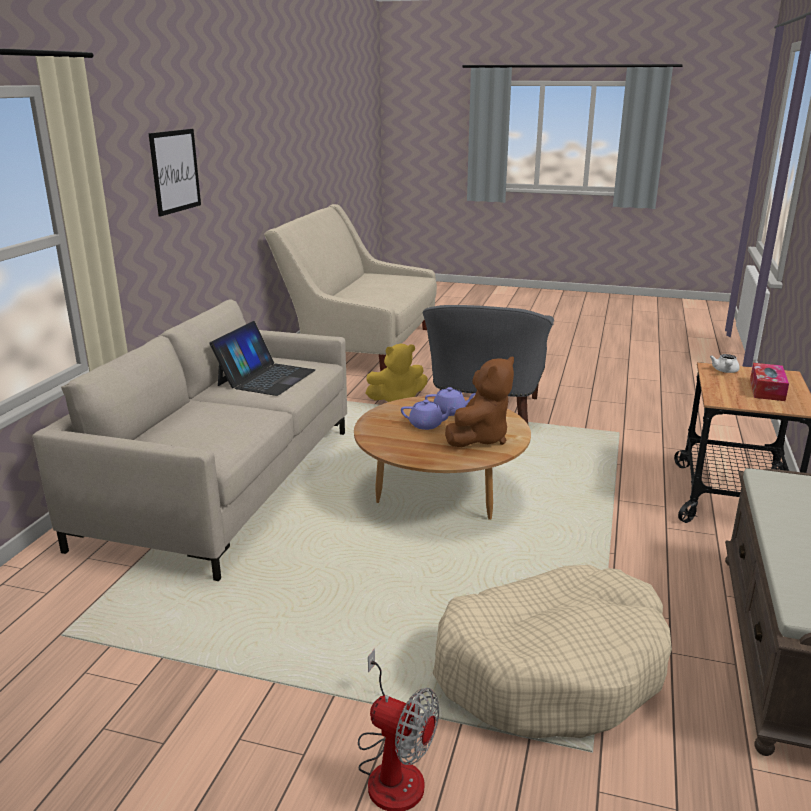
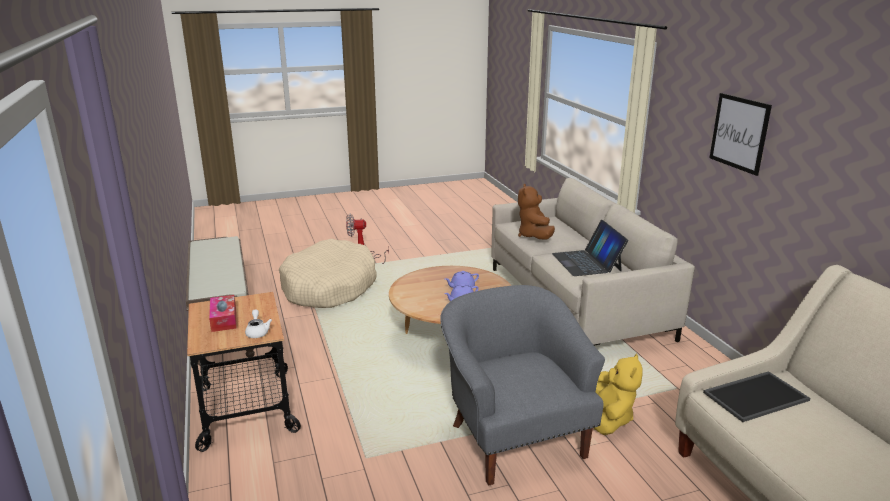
camera: 145 degrees right, 0 degrees up
(369, 300) = (755, 395): none -> tray
(397, 399) = (610, 418): yellow plush toy -> yellow plush toy turned 150 degrees clockwise
(480, 438) = (420, 290): brown plush toy -> brown plush toy (534, 236)

